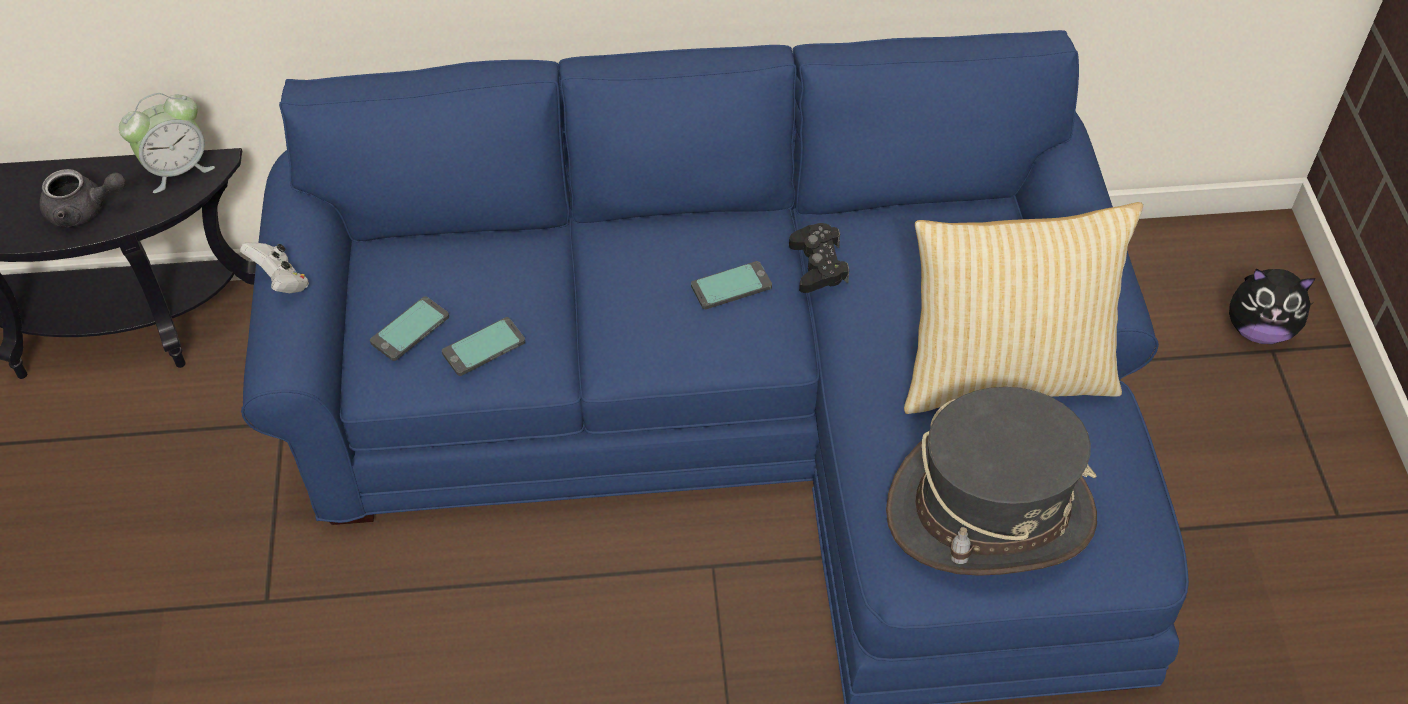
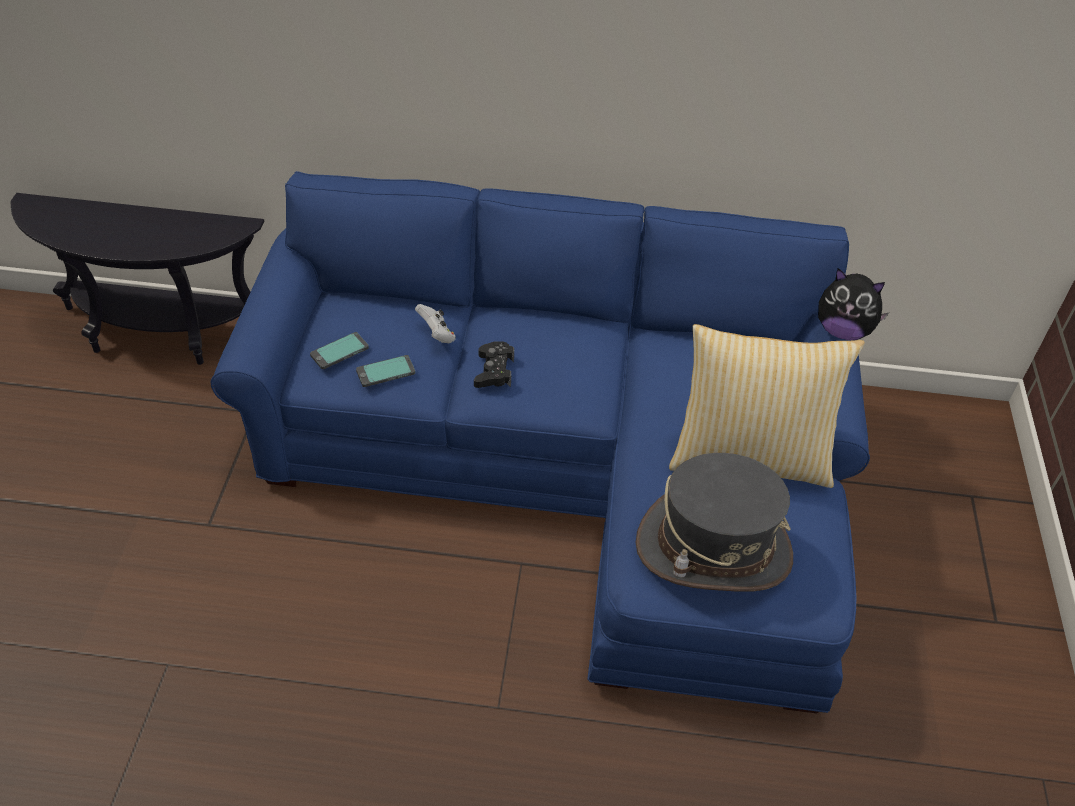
camera: 10 degrees right, 5 degrees down
(84, 210) = (150, 239): grey teapot -> none
(177, 169) = (218, 225): alarm clock -> none
(281, 281) = (260, 302): white game controller -> white game controller (437, 335)
(731, 286) = (568, 363): phone -> none
(818, 265) = (634, 361): black game controller -> black game controller (494, 371)
(1258, 329) = (964, 479): plush toy -> plush toy (843, 331)

